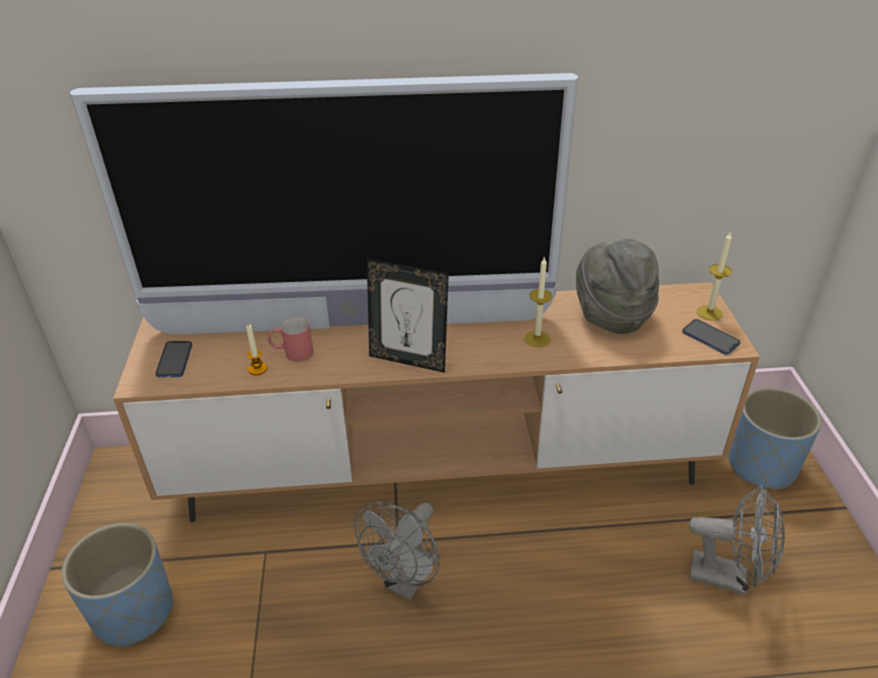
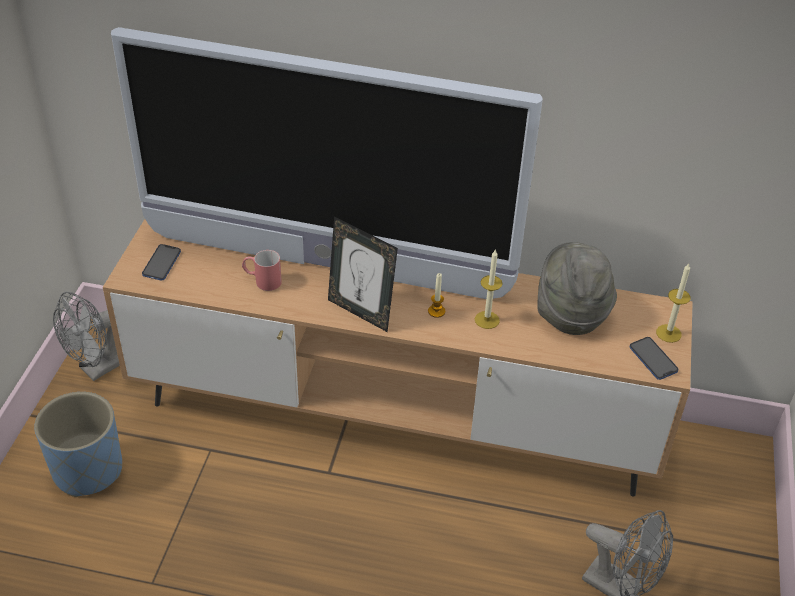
camera: 15 degrees right, 5 degrees up
(257, 369) = (228, 289): candle -> candle (436, 311)
(406, 582) = (322, 509): grey fan -> grey fan (99, 368)
(762, 466) = (714, 497): blue planter -> none

